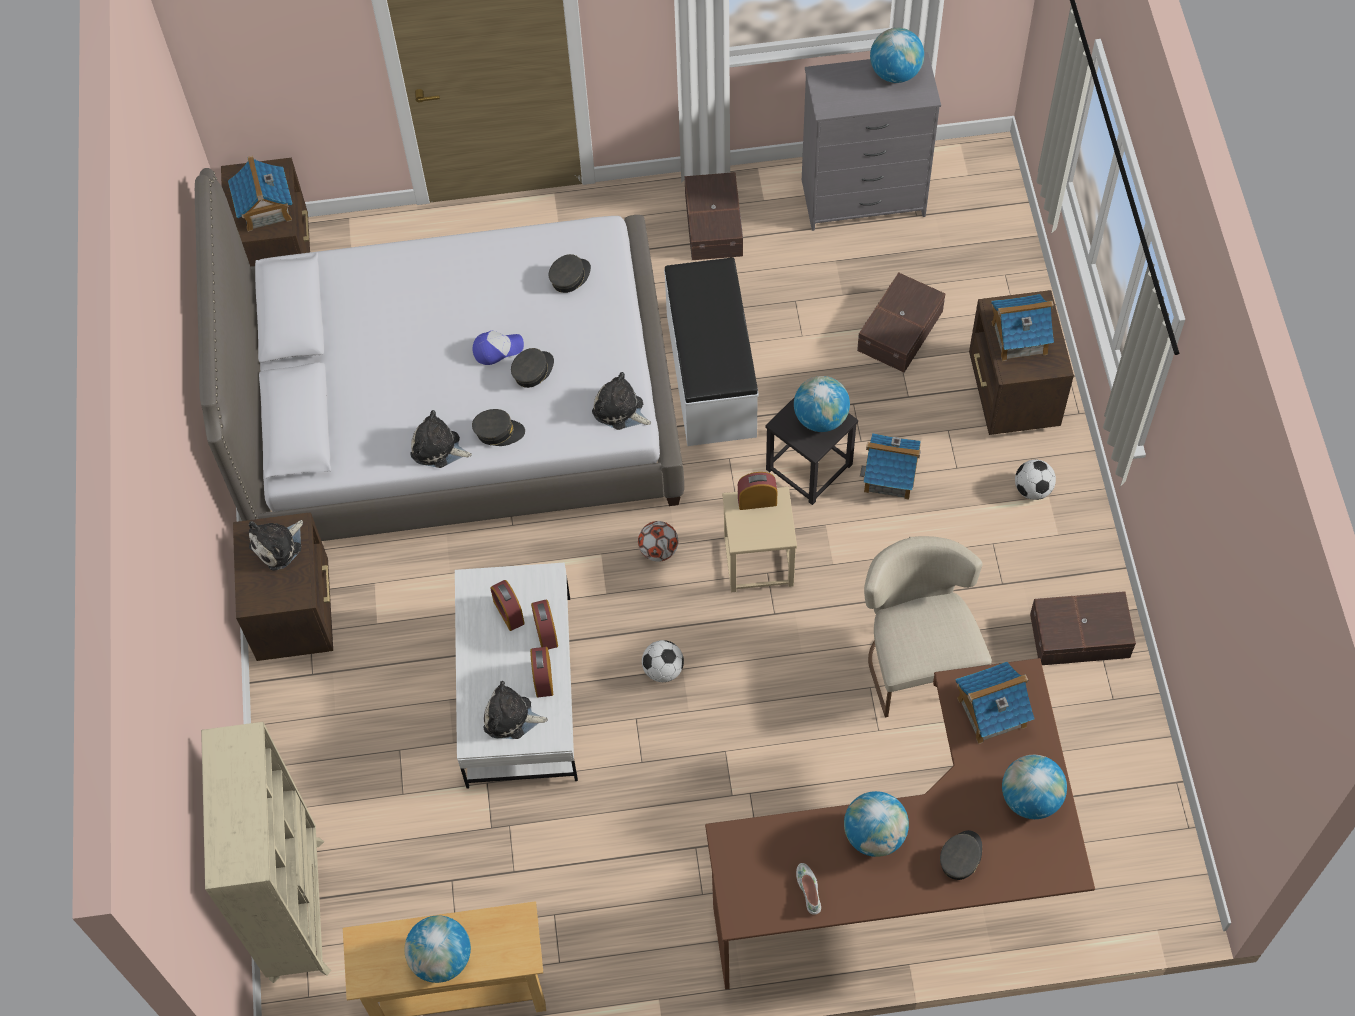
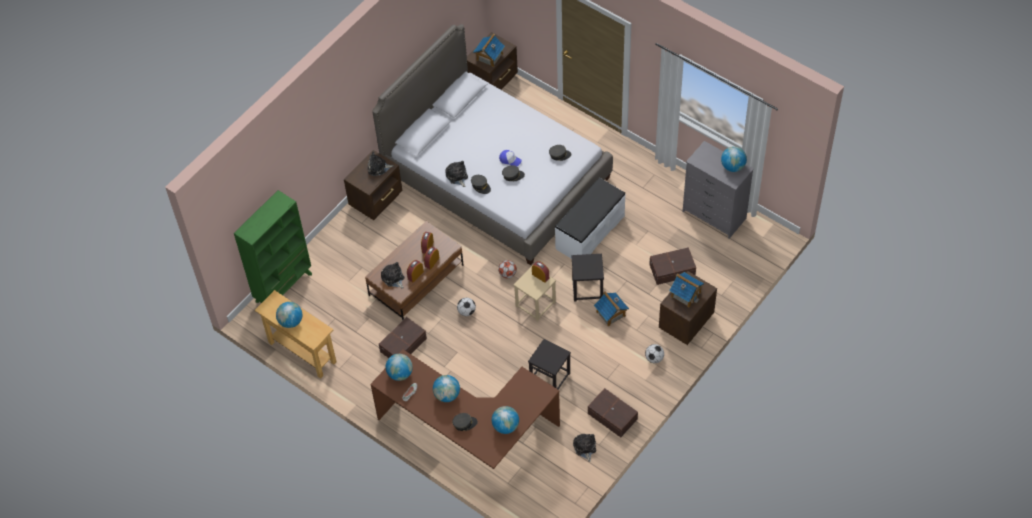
camera: 45 degrees right, 5 degrees down
(297, 908) = (284, 287): beige bookcase -> green bookcase
(520, 691) = (416, 280): white coffee table -> brown coffee table
(620, 410) = (526, 210): plush toy -> plush toy (585, 448)
(715, 224) = (651, 183): brown storage box -> brown storage box (404, 345)
(820, 418) = (591, 267): globe -> globe (400, 373)
(917, 659) = (550, 377): beige chair -> black stool
(991, 712) = (524, 392): toy house -> none

